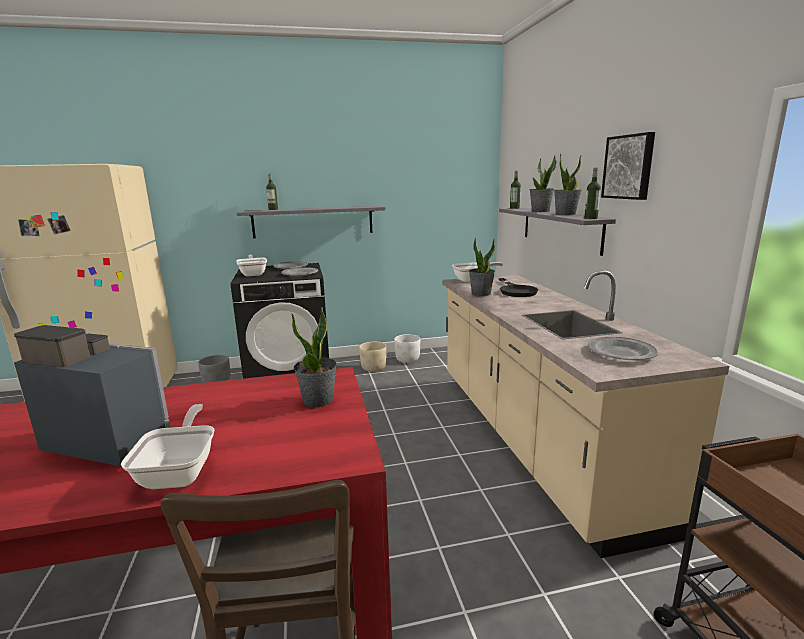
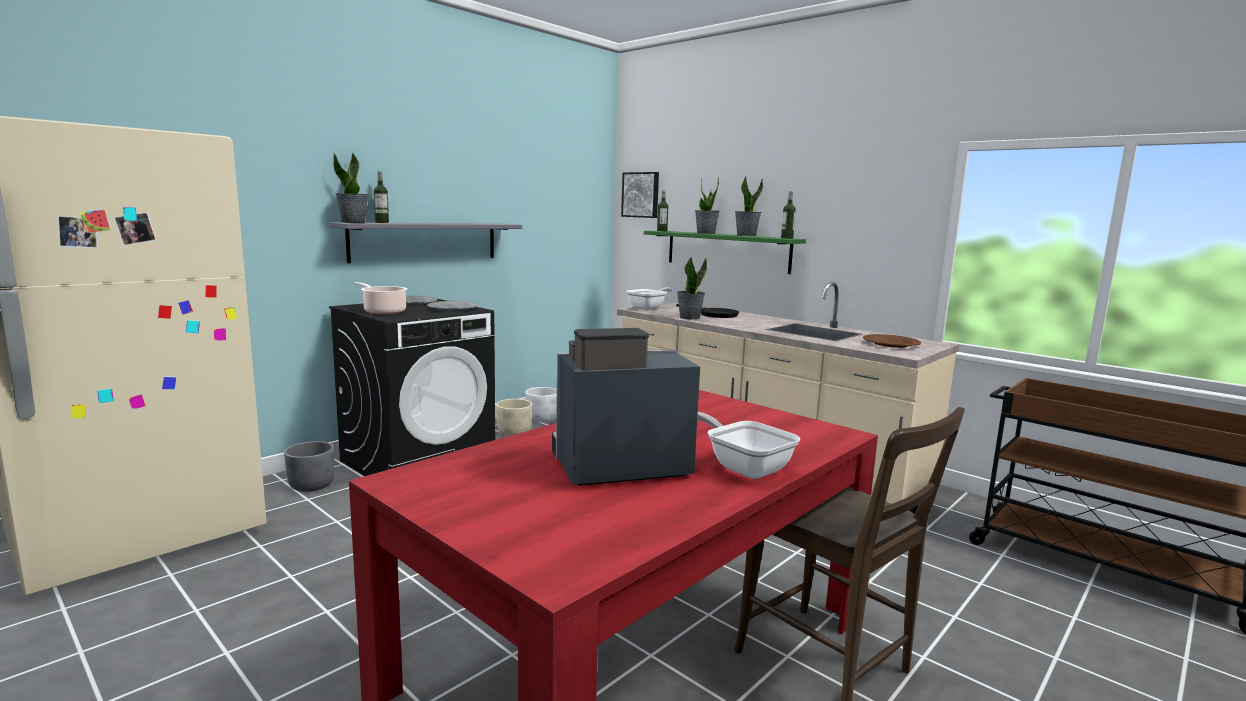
camera: 35 degrees left, 5 degrees down
(253, 274) = (383, 311): frying pan -> cooking pot
(318, 400) = (724, 410): potted plant -> potted plant (353, 222)
(560, 228) = (726, 251): grey shelf -> green shelf
(620, 352) = (890, 344): grey plate -> brown plate
(629, 167) = (819, 192): picture -> picture (641, 195)

